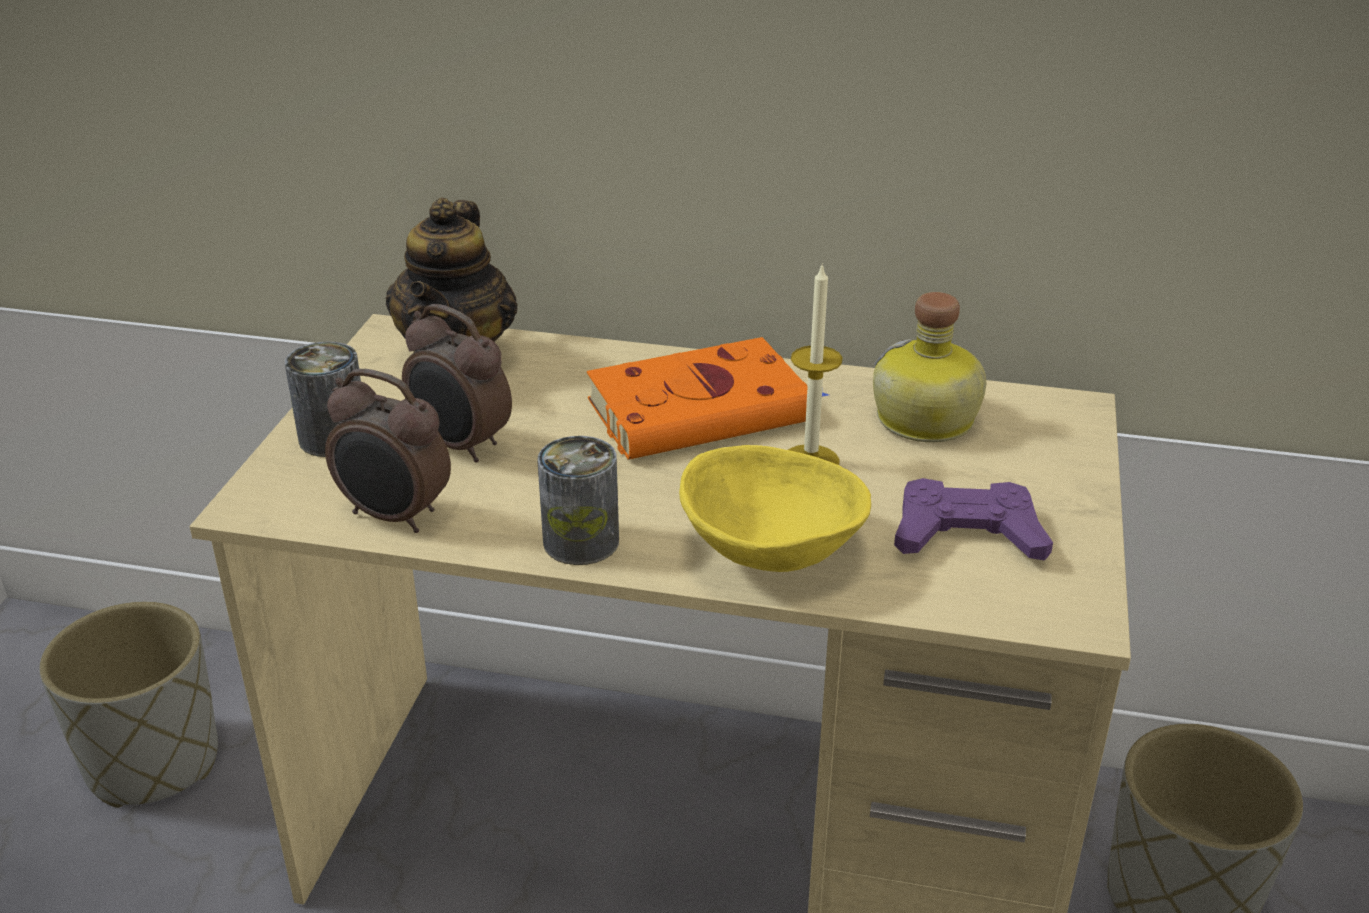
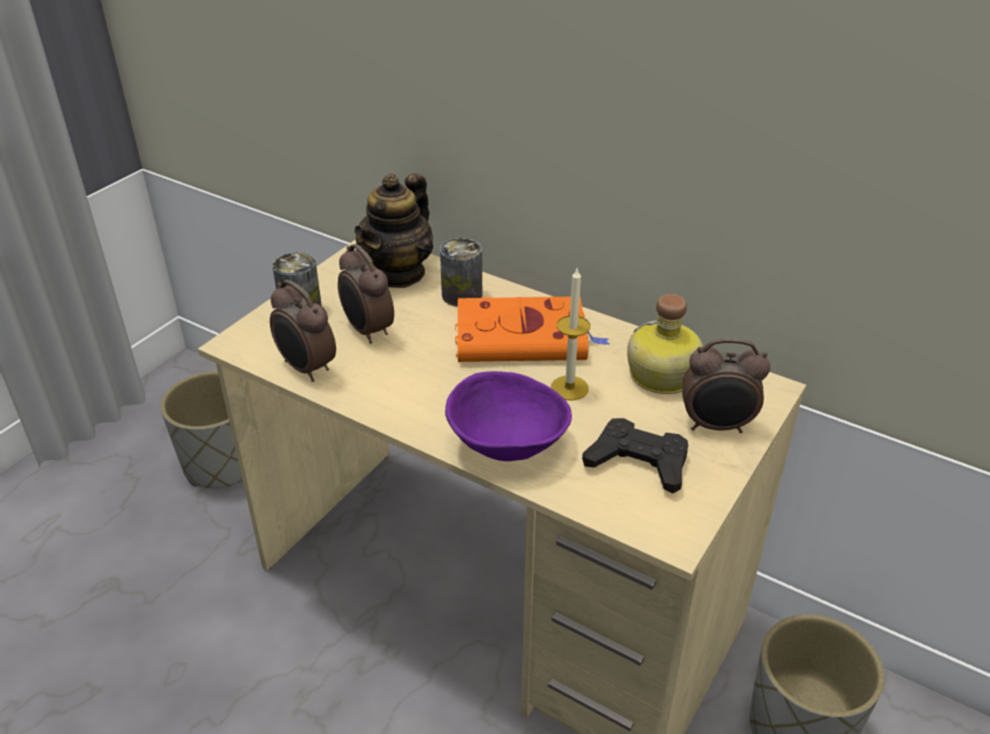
camera: 20 degrees right, 5 degrees up
(581, 541) = (400, 409): can -> can (462, 295)
(771, 552) = (507, 444): yellow bowl -> purple bowl
(967, 534) = (638, 462): purple game controller -> black game controller
(1039, 467) = (717, 426): none -> alarm clock

